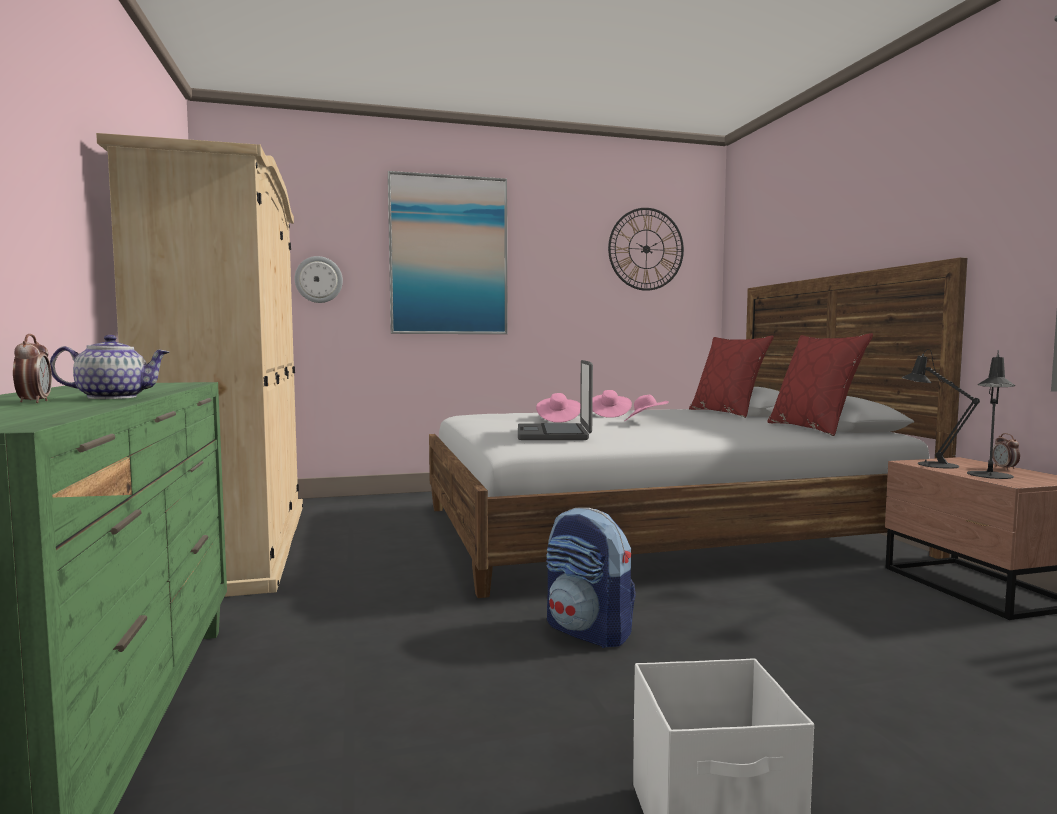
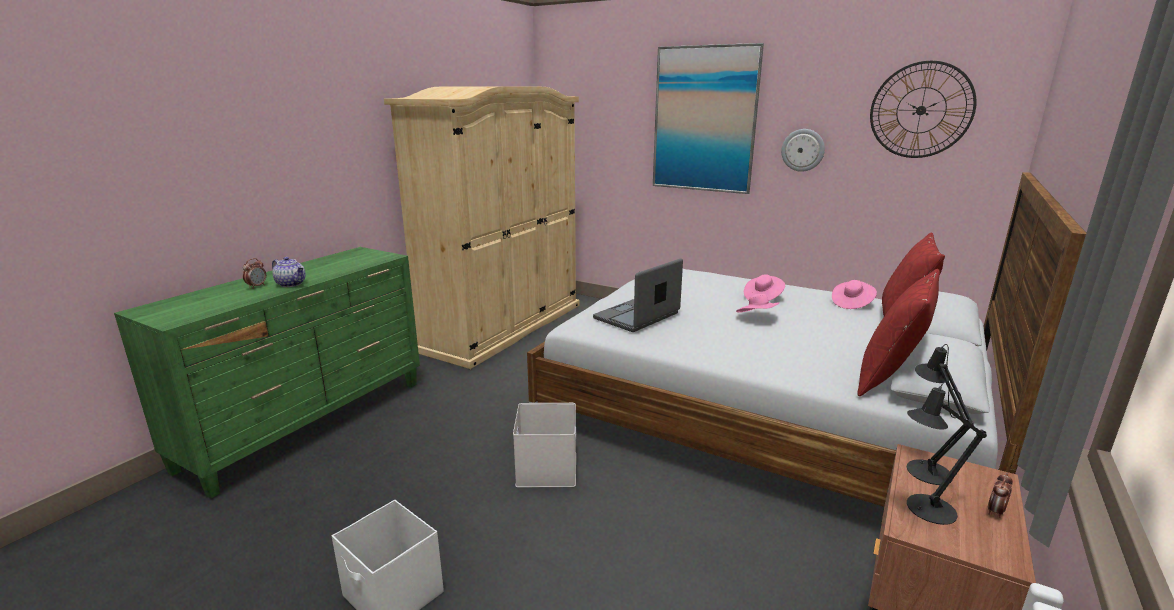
camera: 45 degrees right, 15 degrees up
(318, 279) = (607, 139): wall clock -> wall clock (803, 150)
(558, 420) = (701, 295): pink hat -> pink hat (851, 303)
(589, 631) = (548, 469): backpack -> white storage box

